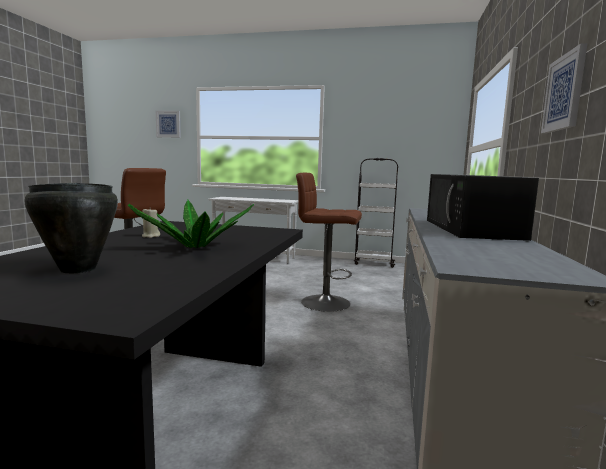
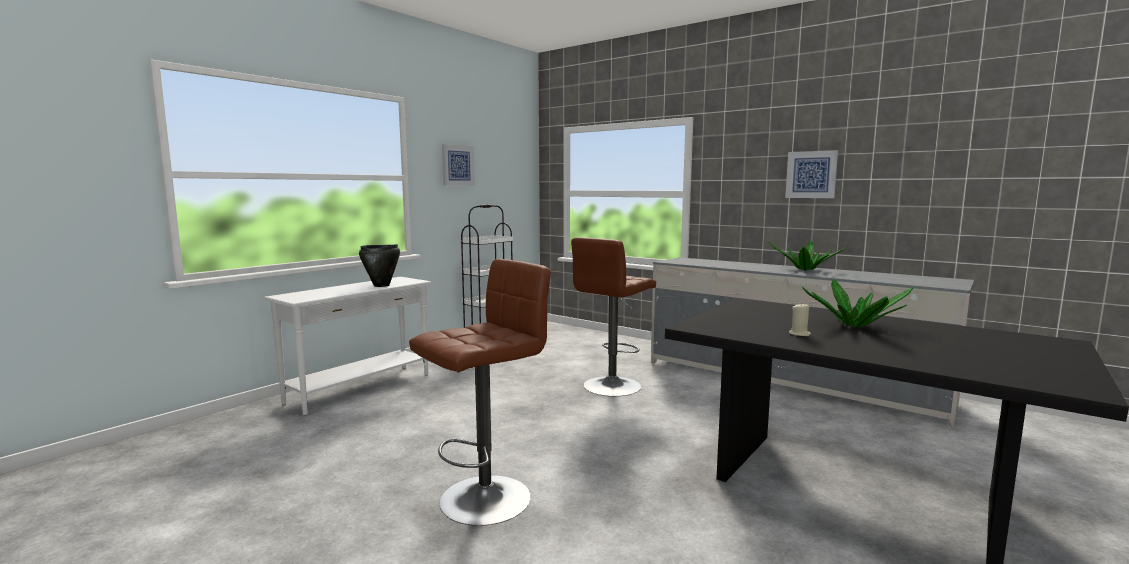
camera: 65 degrees left, 0 degrees up
(77, 269) = (972, 351): black cooking pot -> black cooking pot (381, 285)
(168, 124) = (64, 140): picture -> picture (457, 165)
(472, 229) = (805, 269): black microwave -> potted plant

